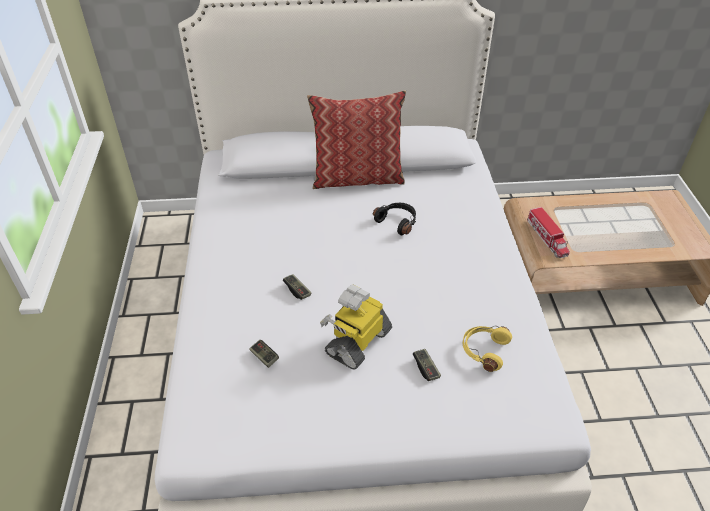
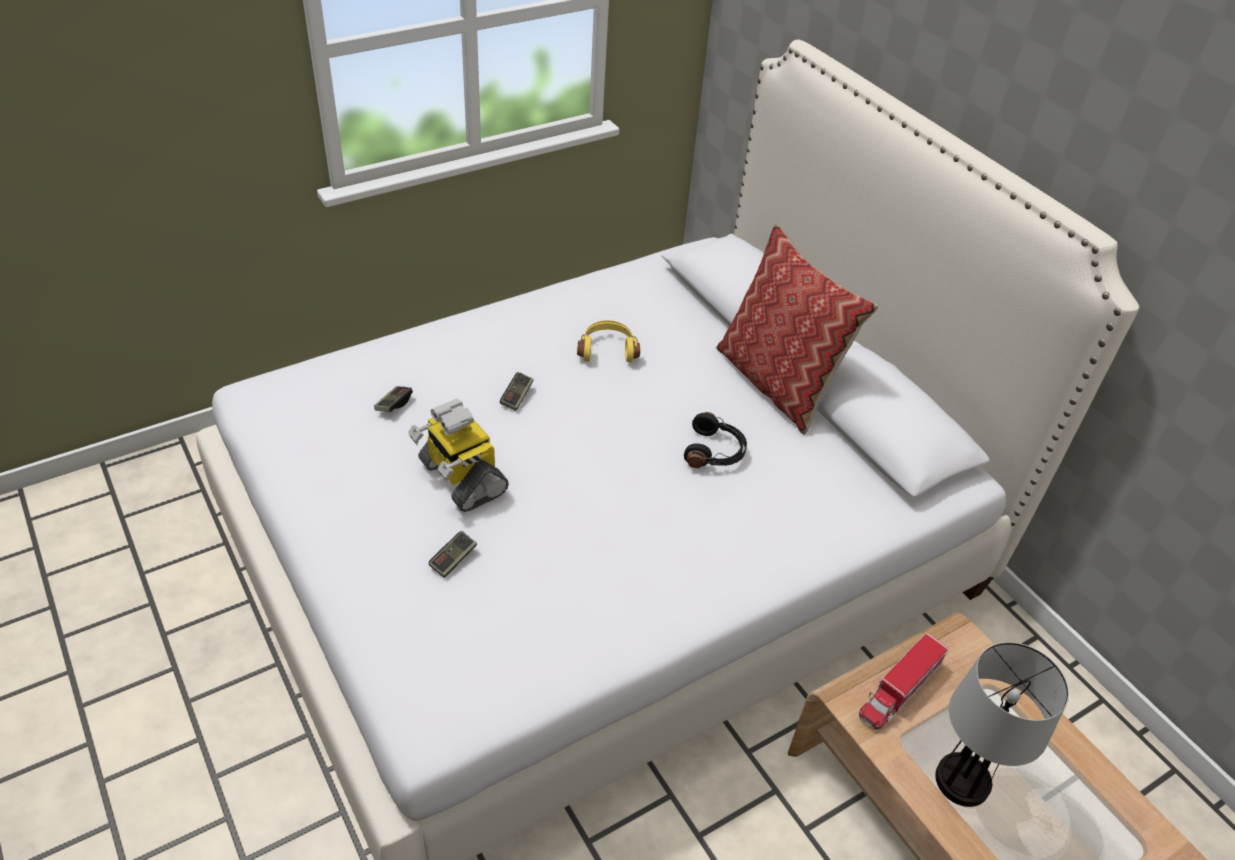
camera: 60 degrees right, 0 degrees up
(357, 342) = (461, 478): toy robot -> toy robot turned 135 degrees counterclockwise
(484, 351) = (517, 615): yellow headphones -> yellow headphones (607, 349)
(602, 241) = (961, 780): none -> table lamp

